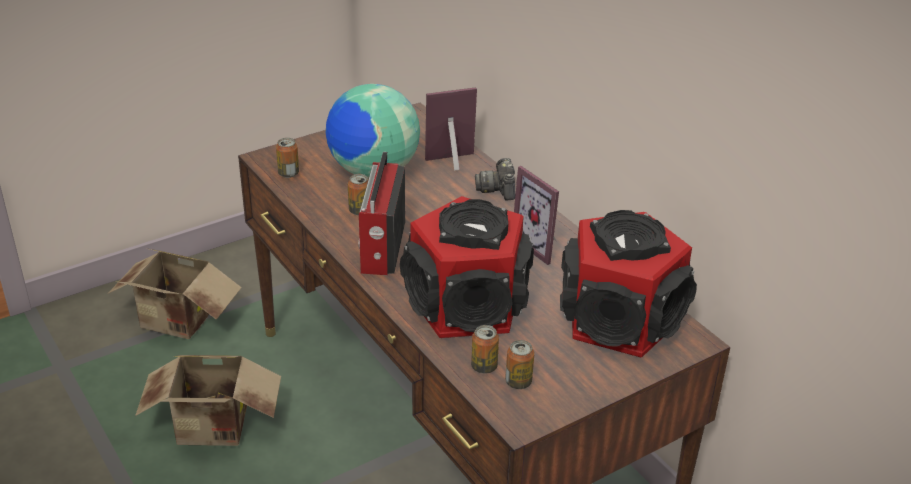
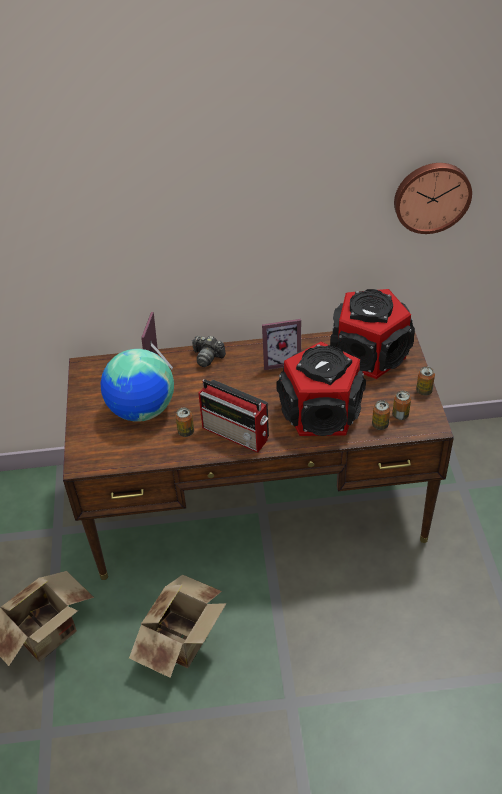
camera: 60 degrees left, 10 degrees up
(288, 173) = (111, 457): can -> can (424, 391)
(794, 136) = (431, 196): none -> wall clock

